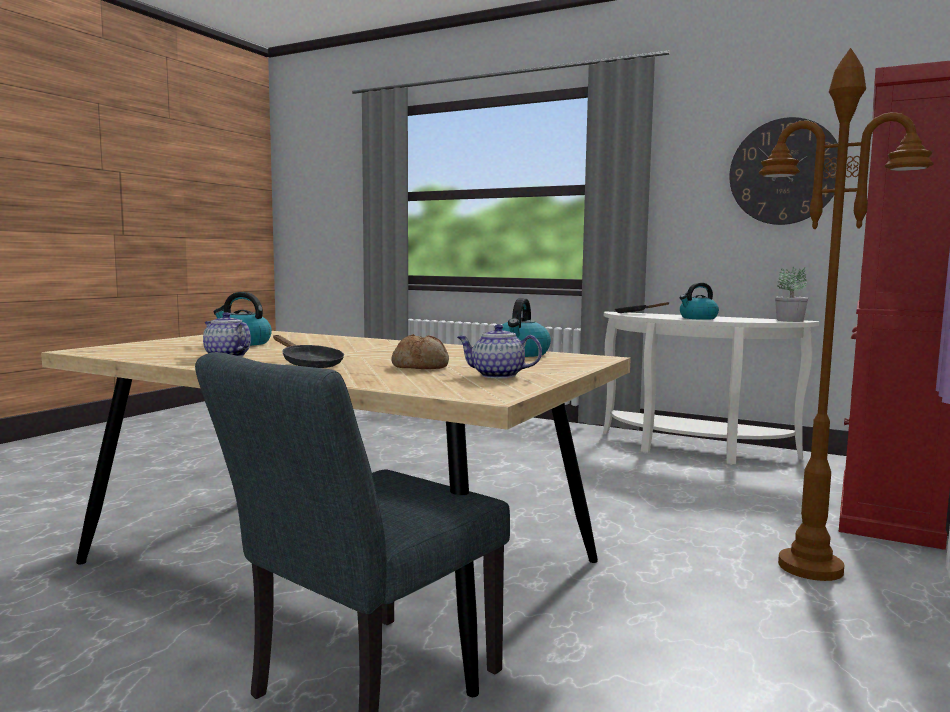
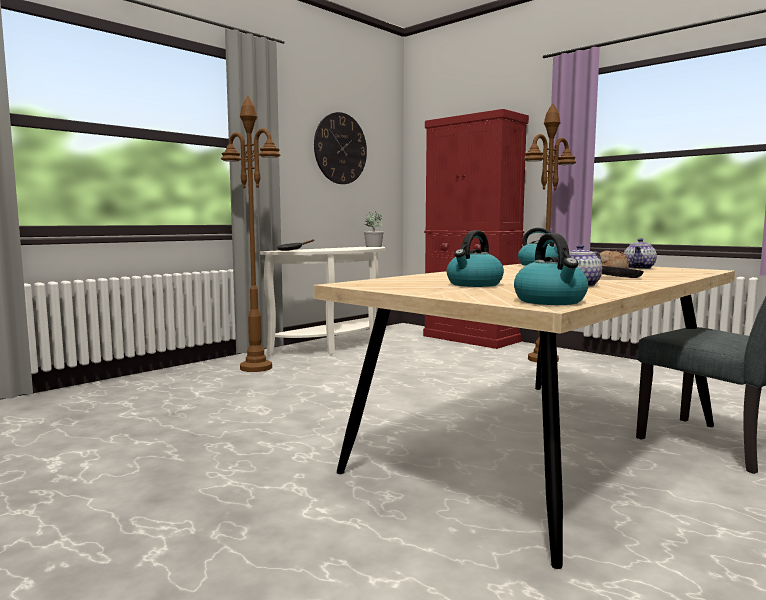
camera: 75 degrees left, 0 degrees up
(548, 436) = (256, 368): none -> brown floor lamp
(698, 318) = (344, 249): kettle -> kettle (551, 301)

